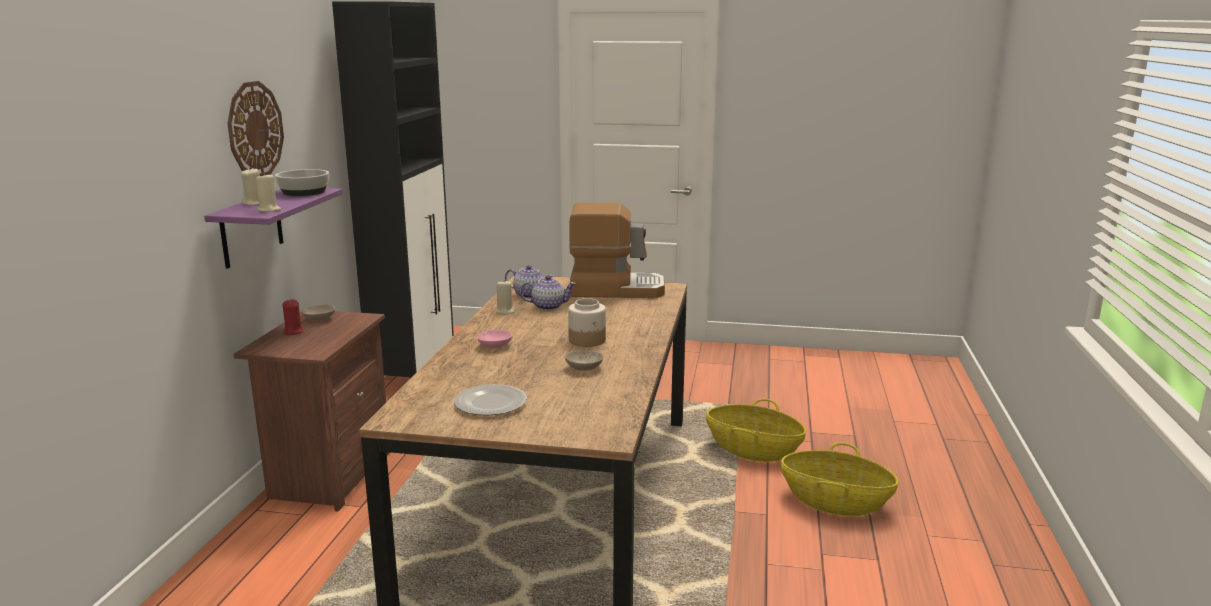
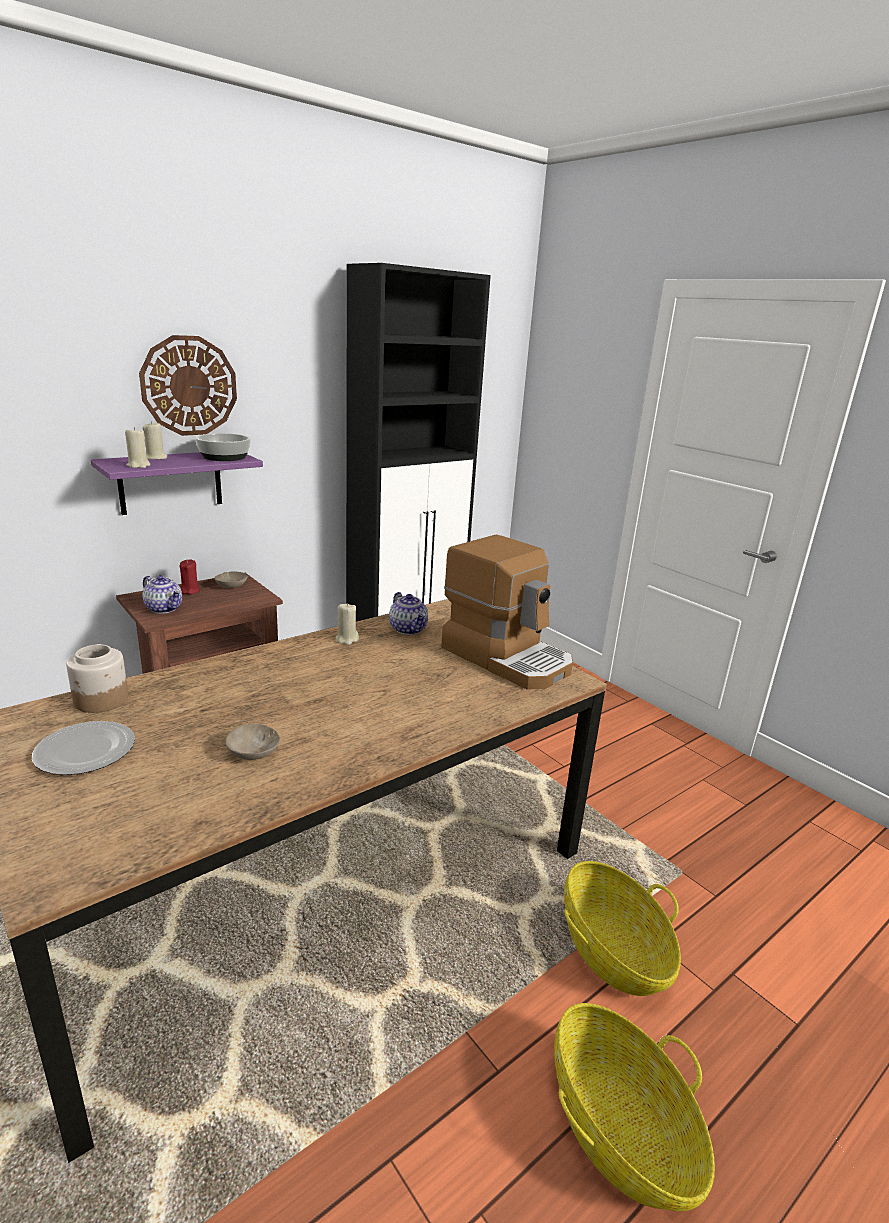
camera: 40 degrees right, 5 degrees up
(495, 346) = (248, 678): pink bowl -> none
(548, 306) = (395, 651): teapot -> teapot (164, 608)
(587, 340) = (337, 714): jar -> jar (101, 700)

